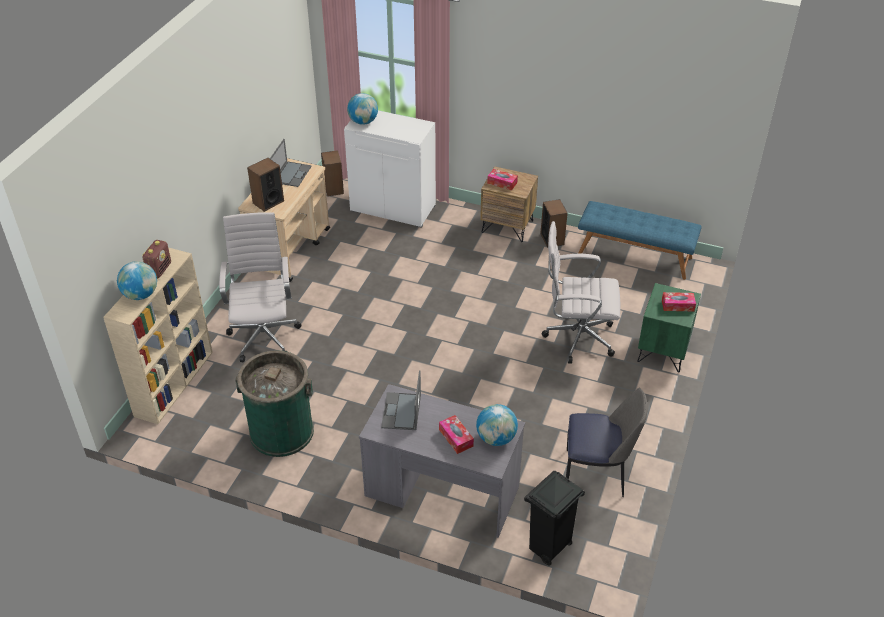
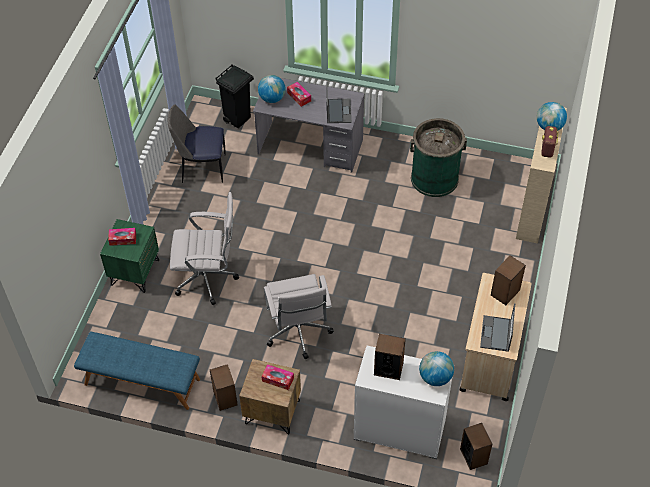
camera: 175 degrees right, 10 degrees up
(264, 335) = (478, 258): white office chair -> white office chair (299, 333)
(403, 129) = (388, 368): none -> speaker

